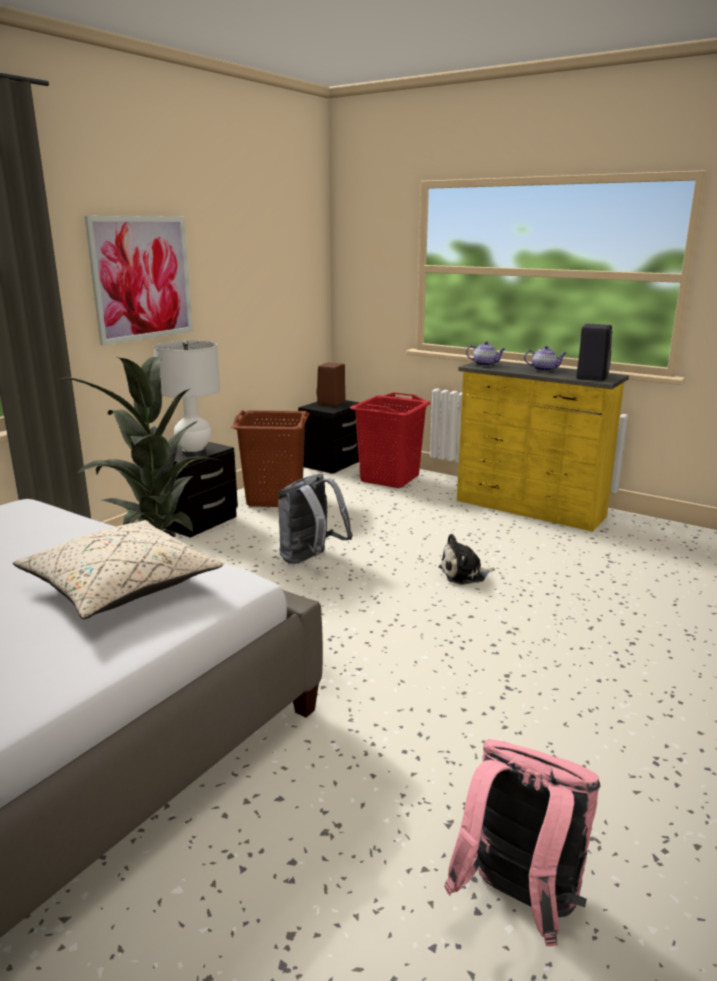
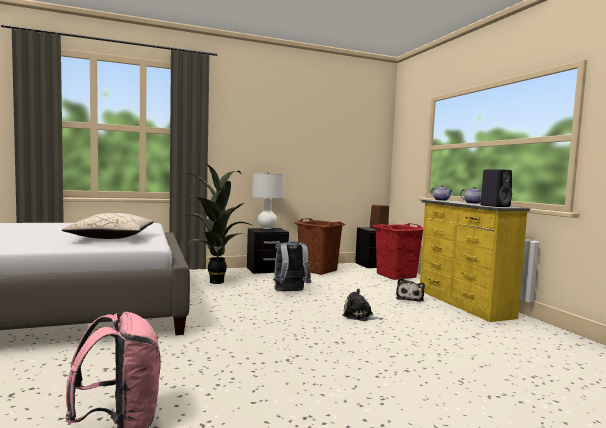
camera: 35 degrees right, 15 degrees down
(142, 278) = (259, 142): picture -> none
(467, 519) = (409, 298): none -> plush toy

